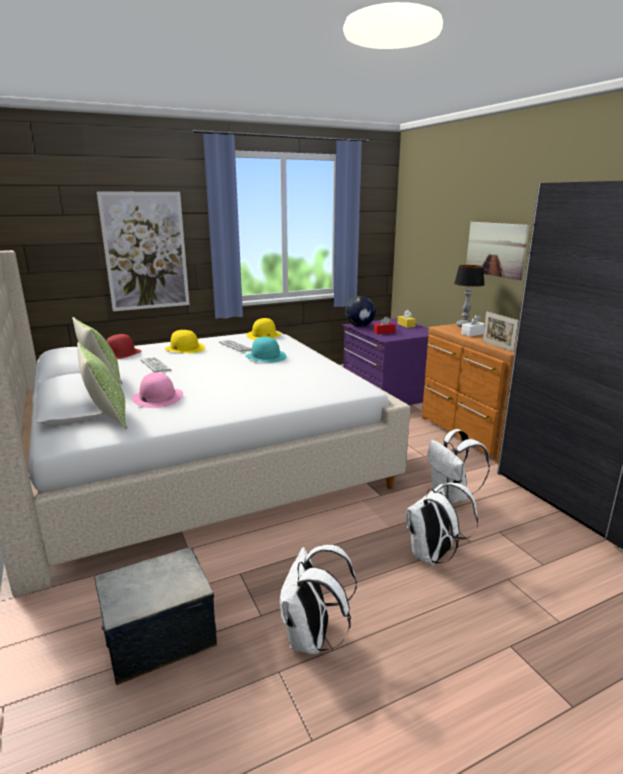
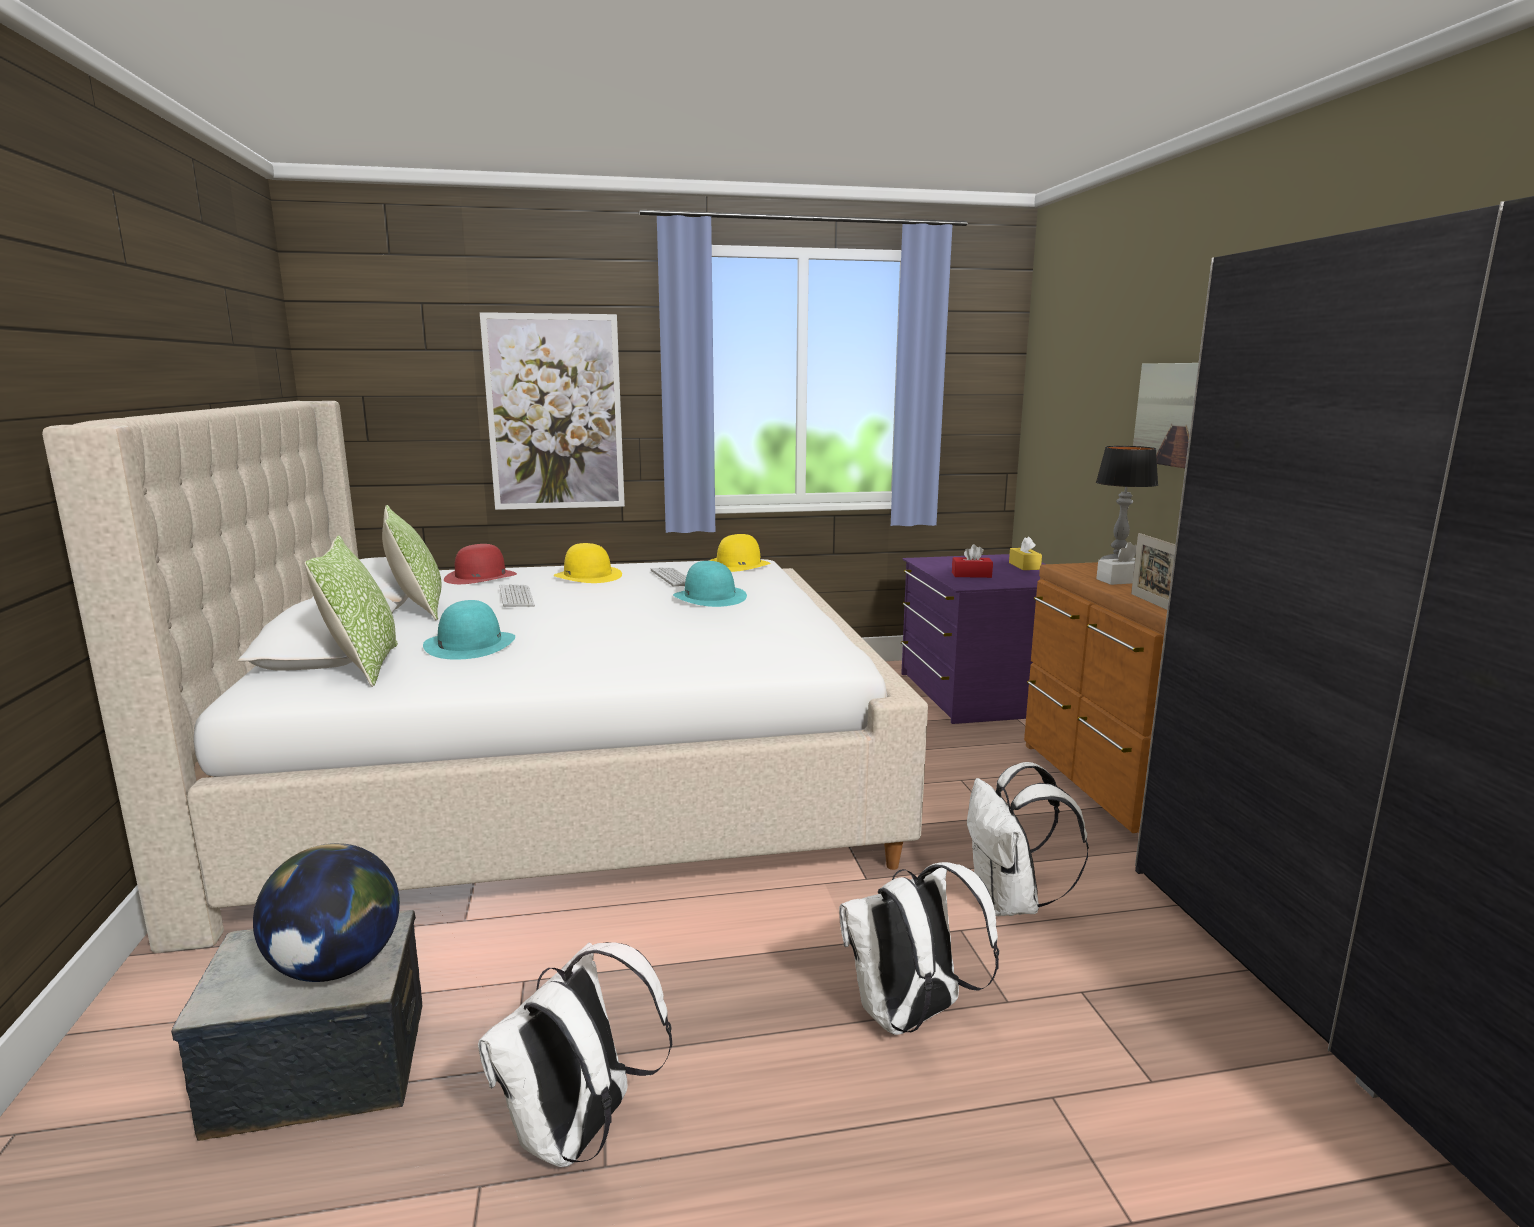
camera: 15 degrees right, 5 degrees down
(157, 397) = (470, 644): pink hat -> turquoise hat
(360, 326) = (933, 562): globe -> globe (337, 967)

